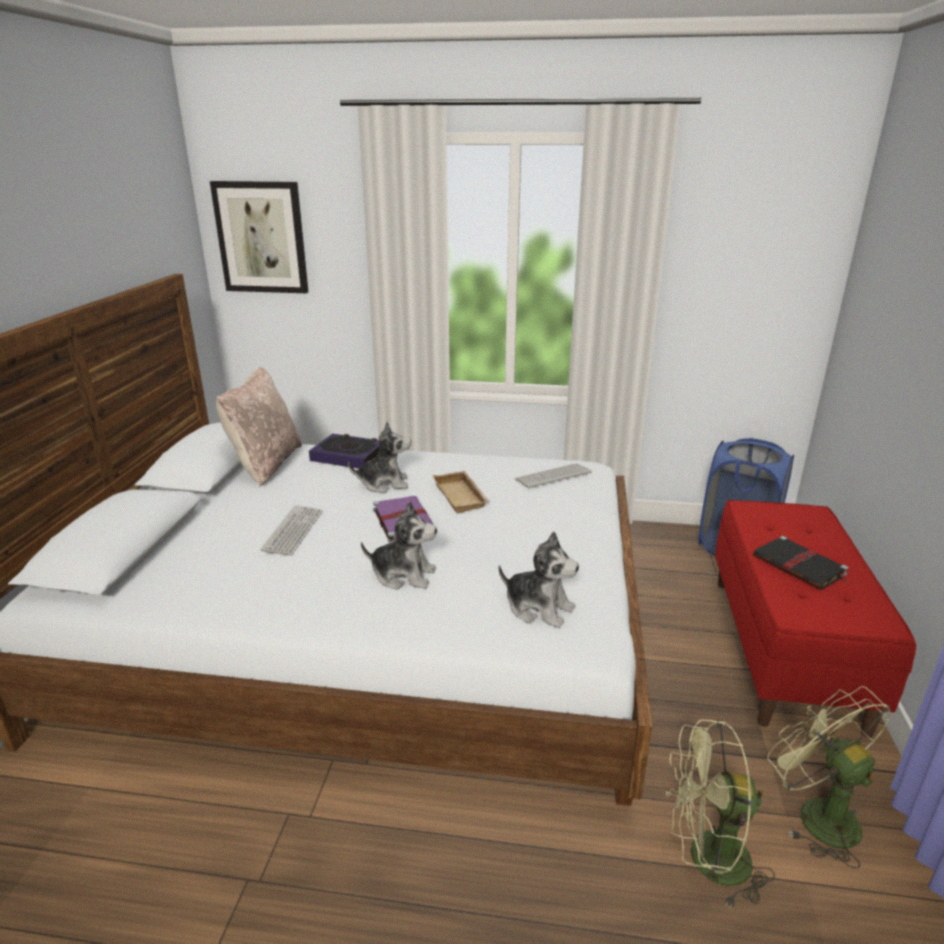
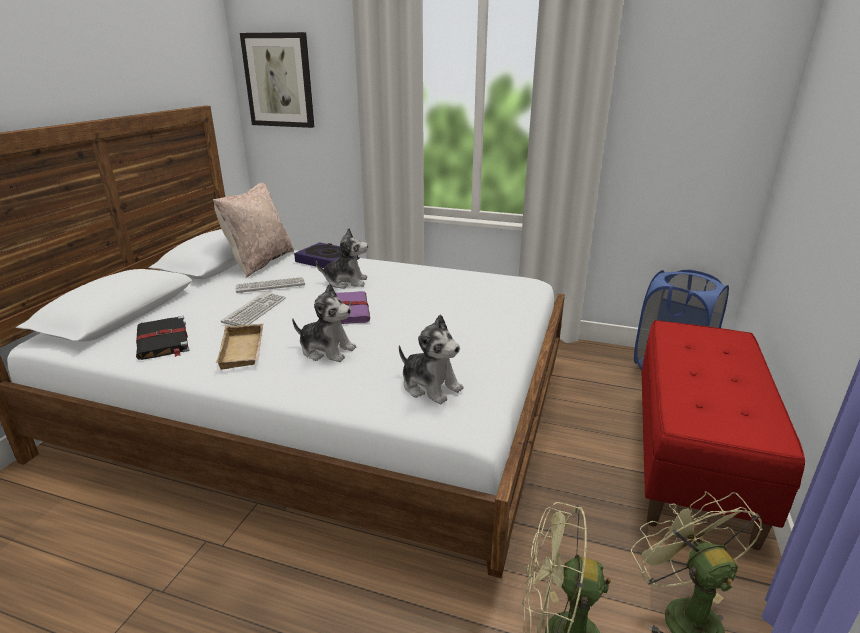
camera: 10 degrees right, 0 degrees up
(462, 496) = (406, 296): beige tray -> beige tray (244, 351)
(553, 476) = (492, 286): keyboard -> keyboard (270, 286)
(800, 566) = (705, 380): black book -> black book (163, 341)

